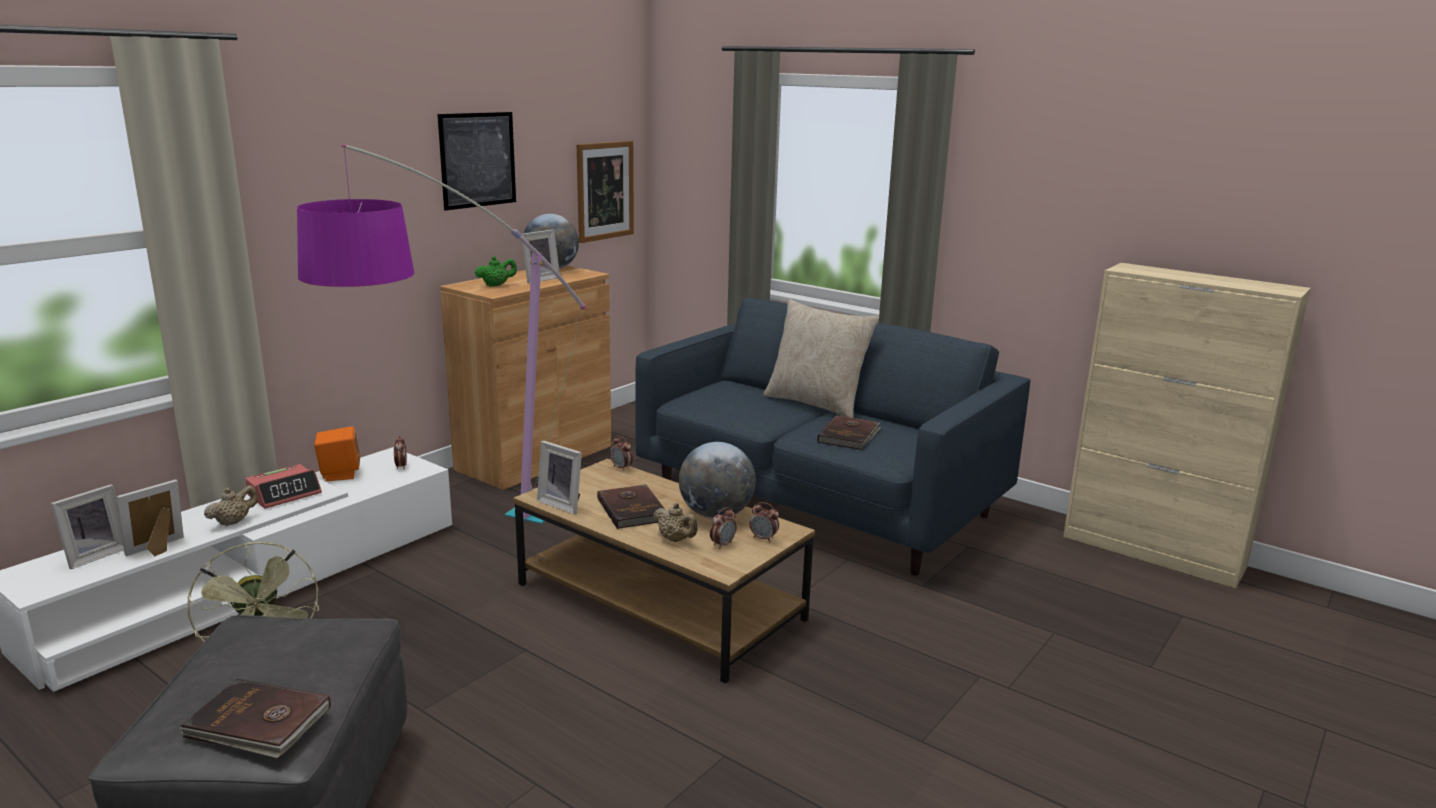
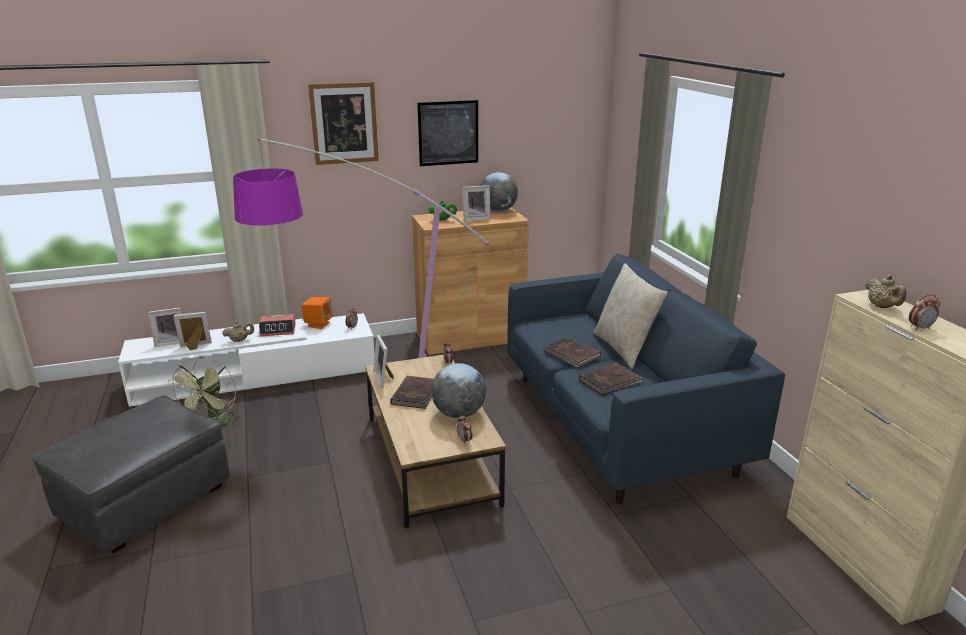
camera: 35 degrees right, 5 degrees up
(258, 723) = (100, 456): brown book -> brown book (571, 355)
(605, 191) = (560, 156): picture -> picture (344, 123)
(675, 540) = (412, 423): beige teapot -> beige teapot (881, 307)
(722, 544) = (434, 436): alarm clock -> alarm clock (920, 328)

